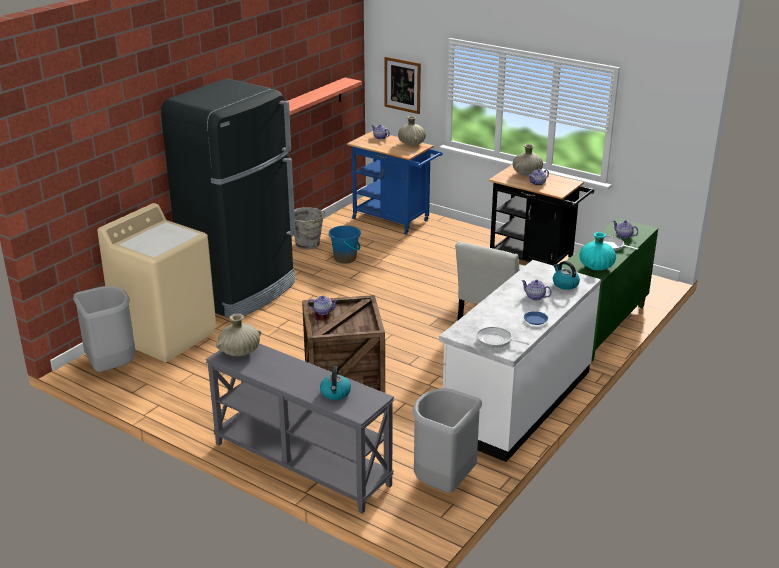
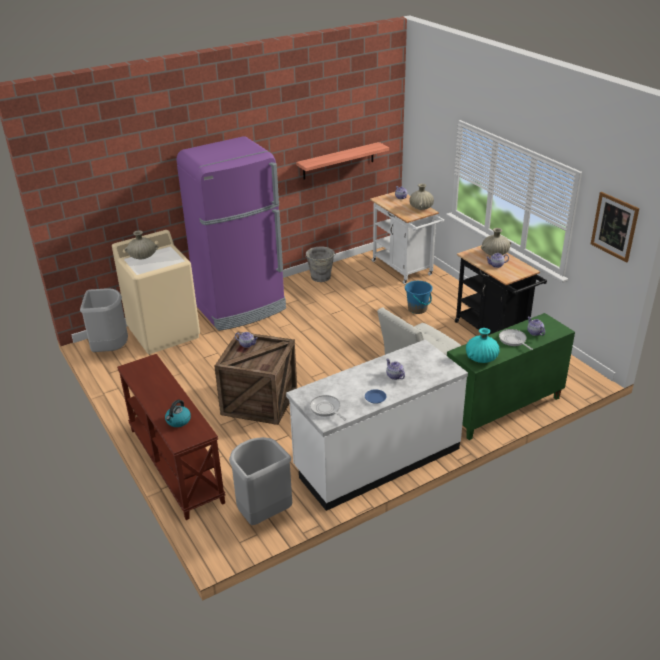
camera: 25 degrees right, 5 degrees up
(240, 352) = (143, 367): beige vase -> beige vase (143, 257)
(241, 292) = (241, 308): black fridge -> purple fridge
(300, 464) = (174, 465): grey console table -> brown console table
(345, 258) = (339, 296): blue bucket -> blue bucket (417, 309)
(394, 220) = (404, 269): blue cart -> white cart
(402, 85) = (426, 155): picture -> picture (614, 226)
(565, 284) = (431, 370): kettle -> none

